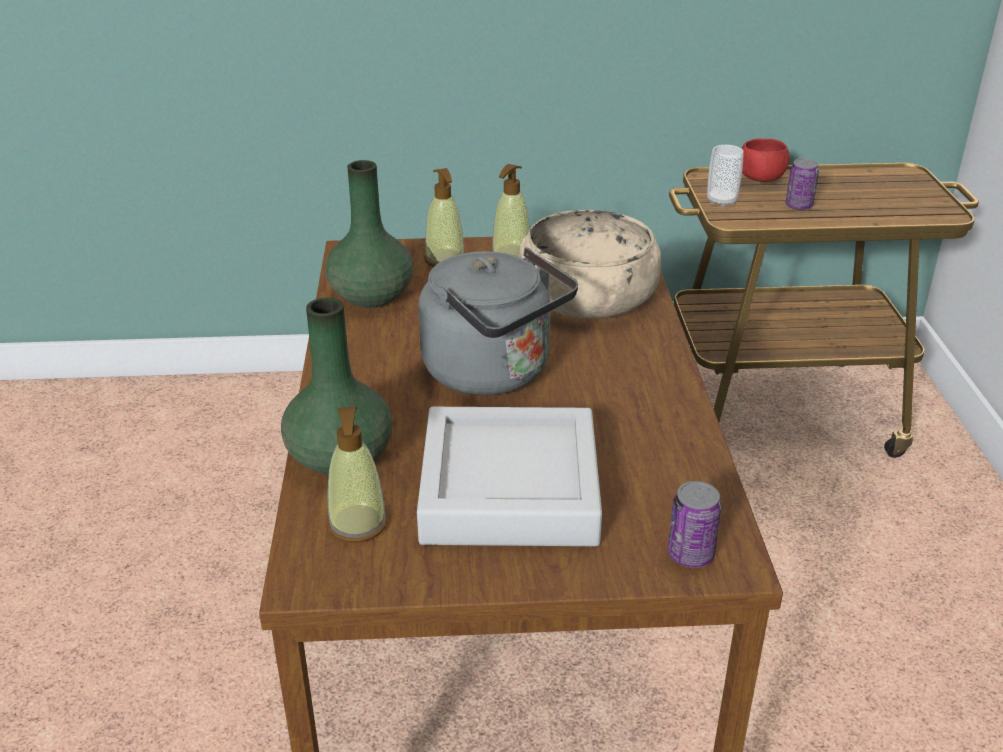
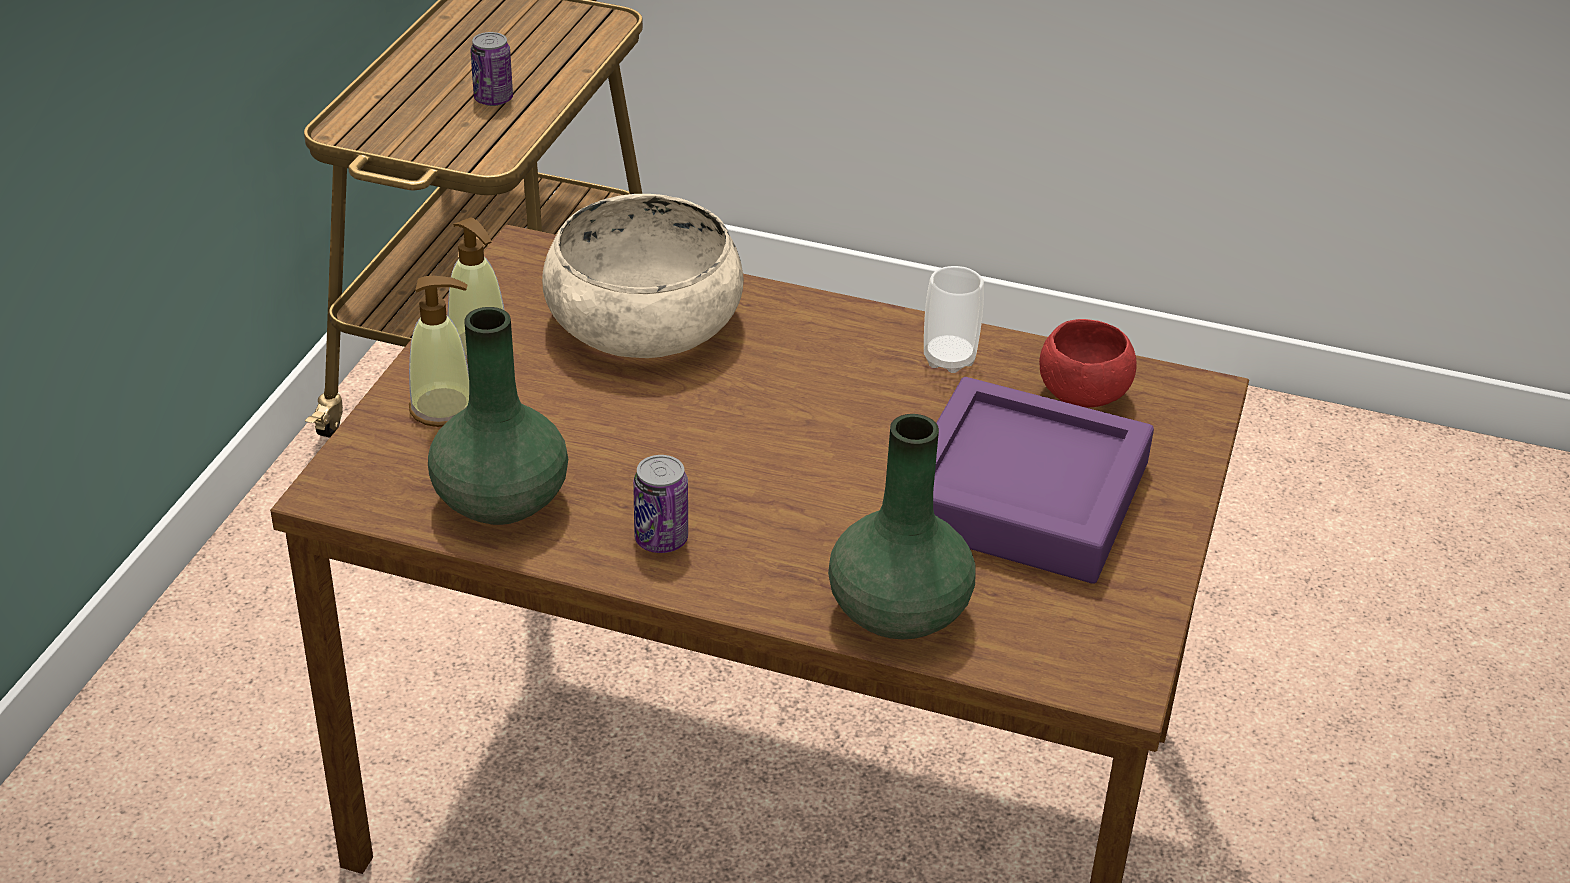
camera: 70 degrees left, 5 degrees up
(357, 524) = (1037, 624): soap dispenser -> none
(494, 373) = (779, 444): grey kettle -> none
(509, 489) = (1023, 495): grey tray -> purple tray
(690, 555) = (1180, 411): can -> can (661, 539)
(721, 201) = (432, 145): cup -> cup (949, 359)
(761, 178) = (395, 94): red bowl -> red bowl (1082, 394)

